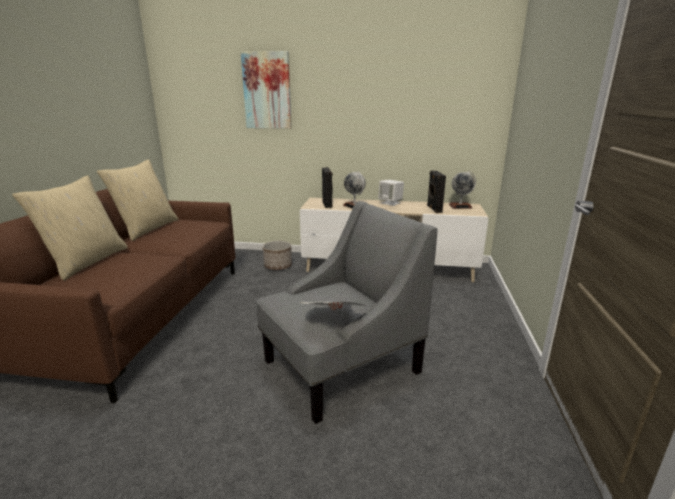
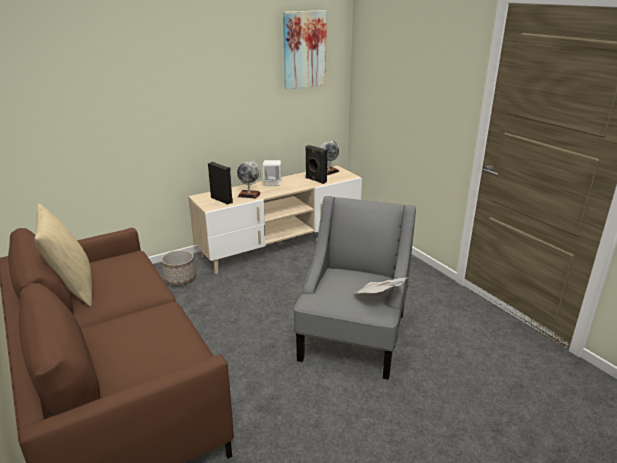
camera: 40 degrees left, 5 degrees up
(86, 262) = (94, 346): beige pillow -> none
(267, 91) = (124, 87): picture -> picture (304, 50)

